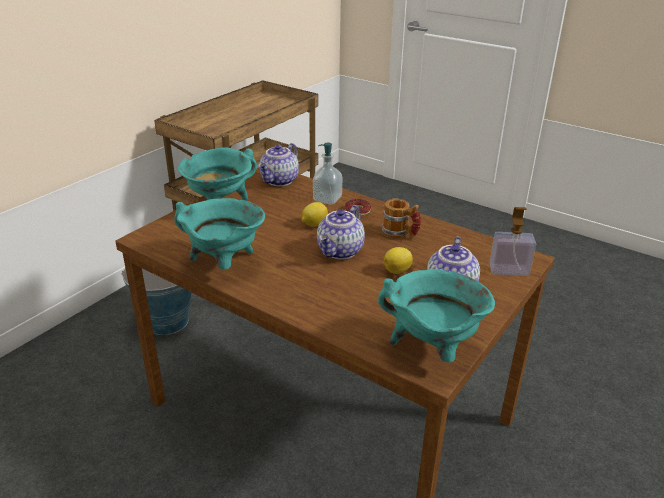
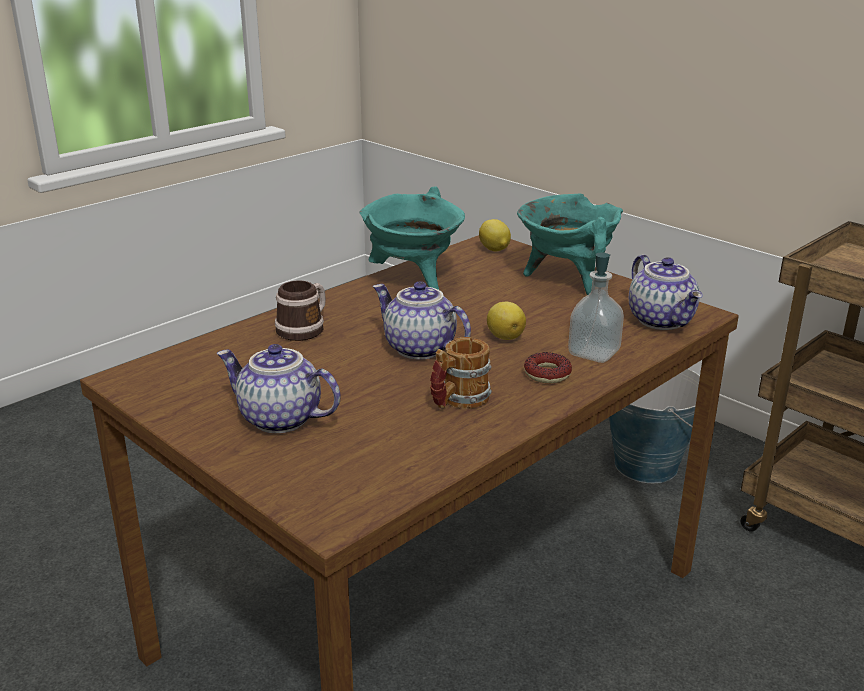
camera: 100 degrees right, 5 degrees down
(280, 181) = (662, 320): teapot -> teapot turned 150 degrees counterclockwise
(323, 300) = (305, 328): none -> mug
(398, 270) = (348, 384): lemon -> lemon (494, 250)
(432, 349) = (162, 383): turquoise cooking pot -> none
(509, 270) = (303, 486): soap dispenser -> none

